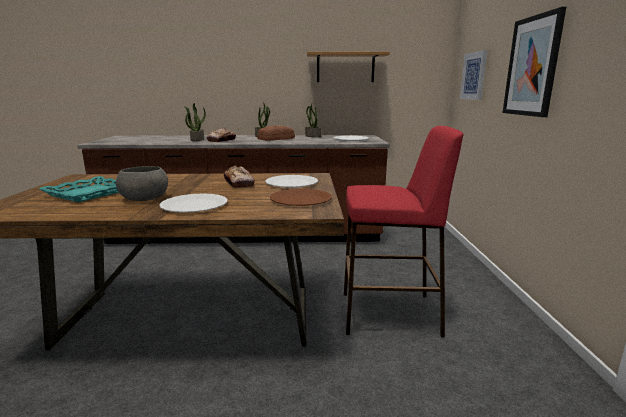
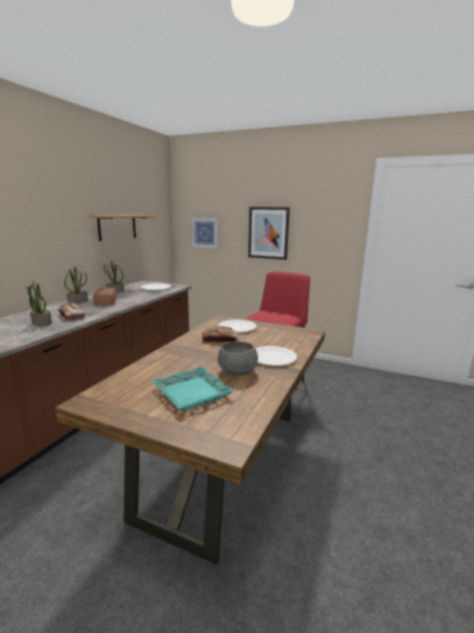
camera: 65 degrees left, 0 degrees up
(300, 199) = (281, 331): brown plate -> none

